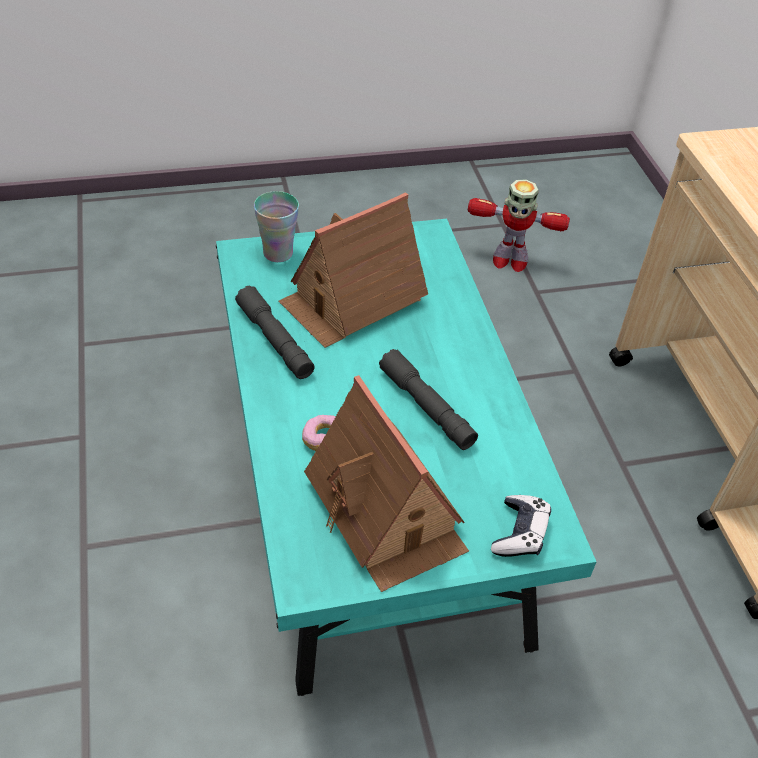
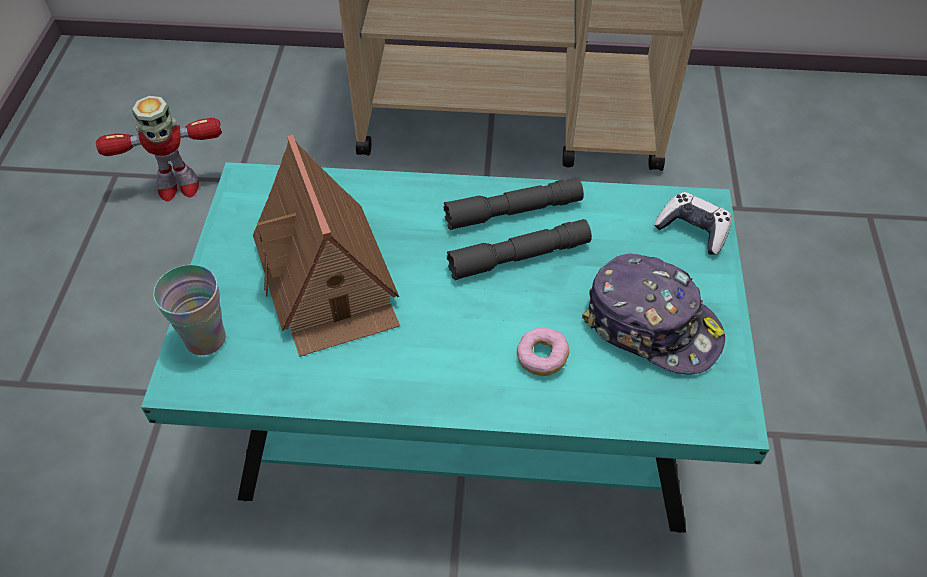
camera: 70 degrees left, 5 degrees up
(275, 340) = (368, 374): grey flashlight -> grey flashlight (513, 212)
(386, 512) = (652, 325): toy house -> cap
(509, 260) = (177, 187): toy robot -> toy robot turned 45 degrees clockwise

